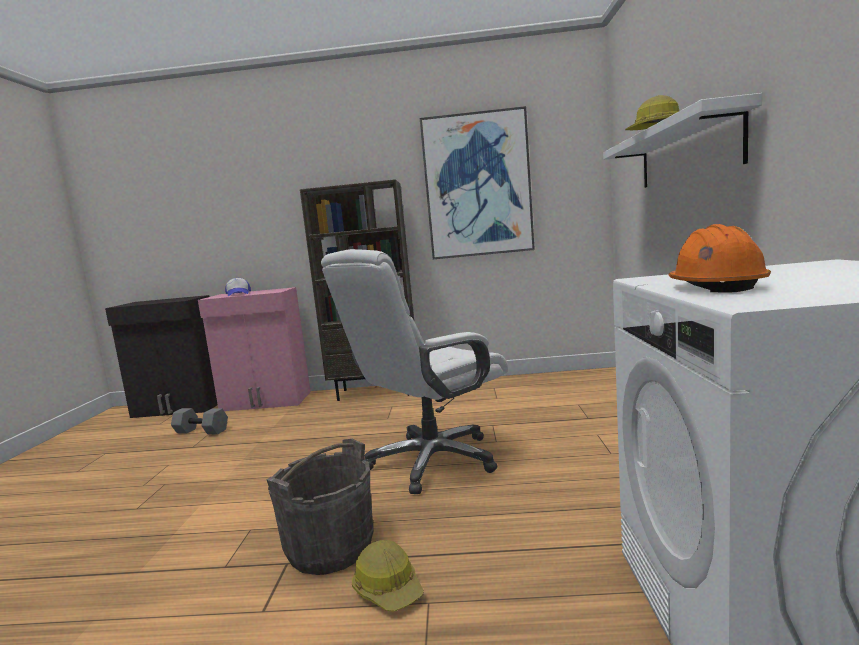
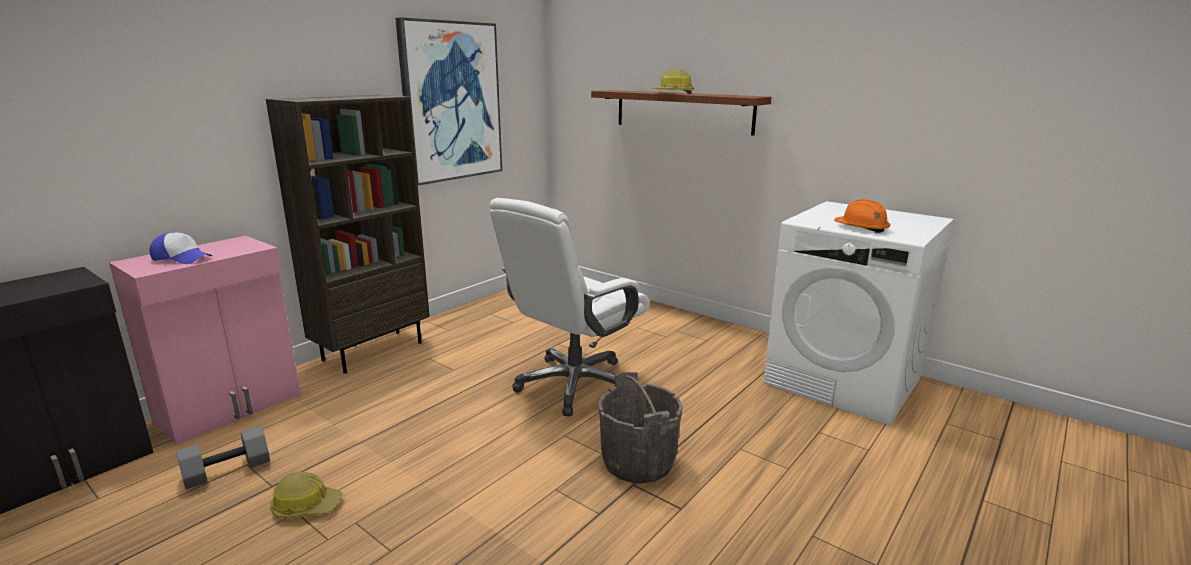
camera: 55 degrees left, 10 degrees up
(388, 588) = (712, 456): hard hat -> hard hat (306, 506)
(431, 461) = (574, 385): white office chair -> white office chair turned 45 degrees clockwise
(686, 152) = (682, 111): white shelf -> brown shelf

